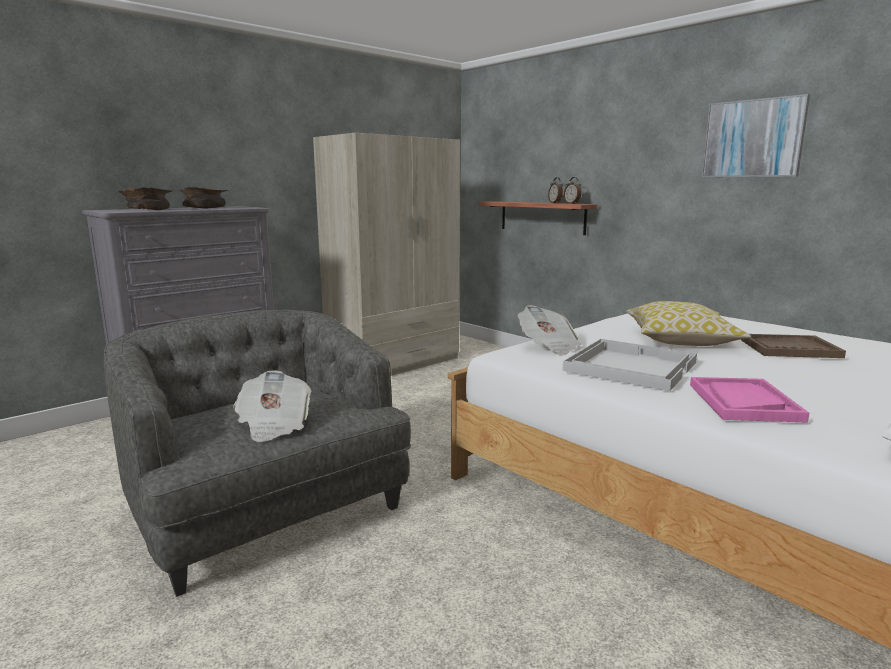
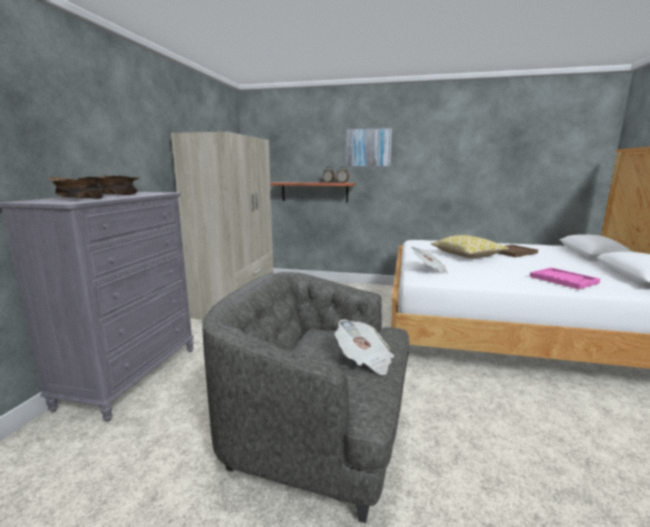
camera: 35 degrees left, 0 degrees up
(629, 366) = (487, 272): white tray -> none
(753, 138) = (447, 147): picture -> picture (368, 147)

